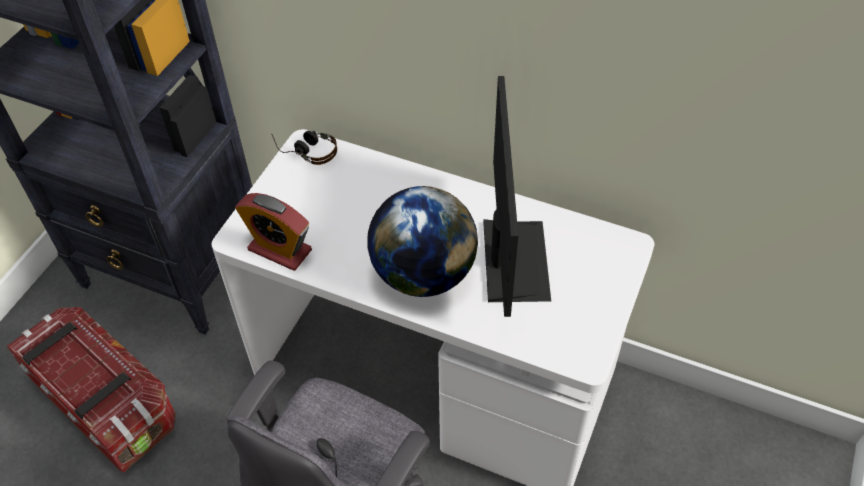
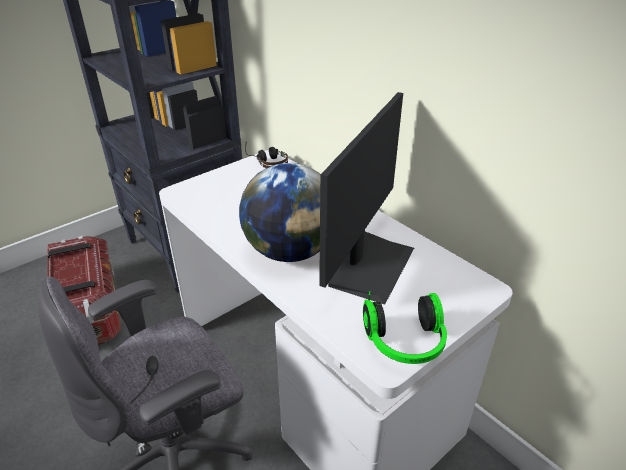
camera: 25 degrees right, 15 degrees down
(280, 250) = (200, 206): alarm clock -> none
(591, 335) = (405, 343): none -> headphones

